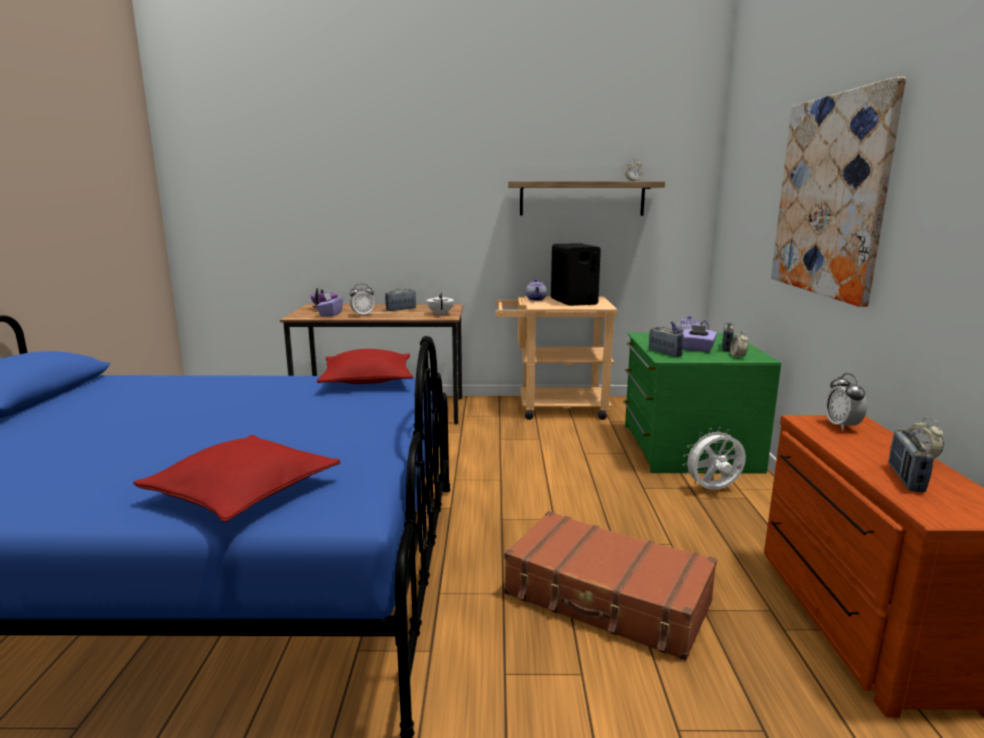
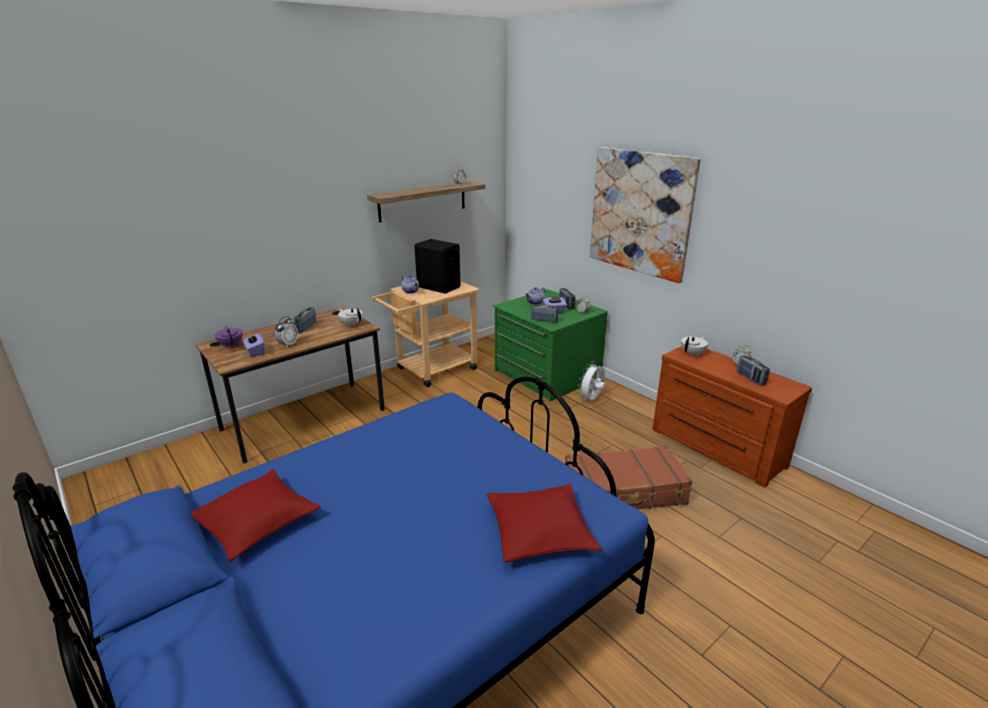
camera: 40 degrees left, 10 degrees up
(367, 380) = (422, 412): red pillow -> red pillow (256, 522)
(842, 426) = (692, 353): alarm clock -> white teapot

